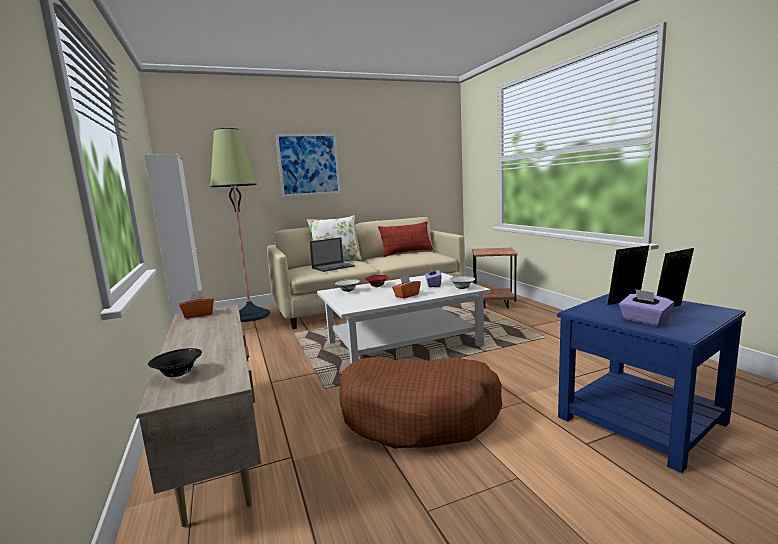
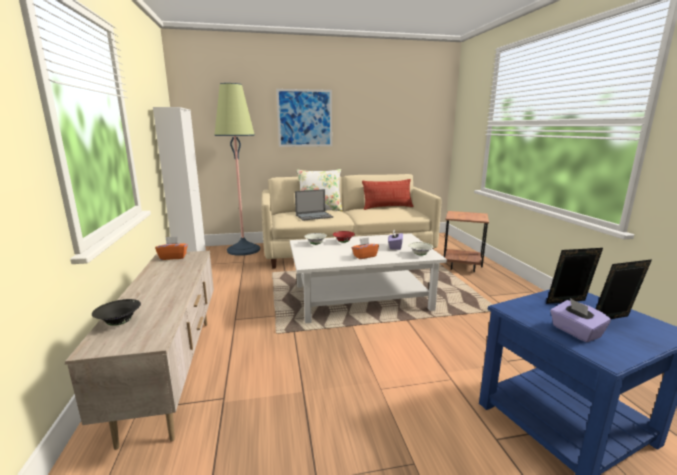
camera: 10 degrees right, 5 degrees up
(419, 415) = (348, 375): brown dog bed -> none

